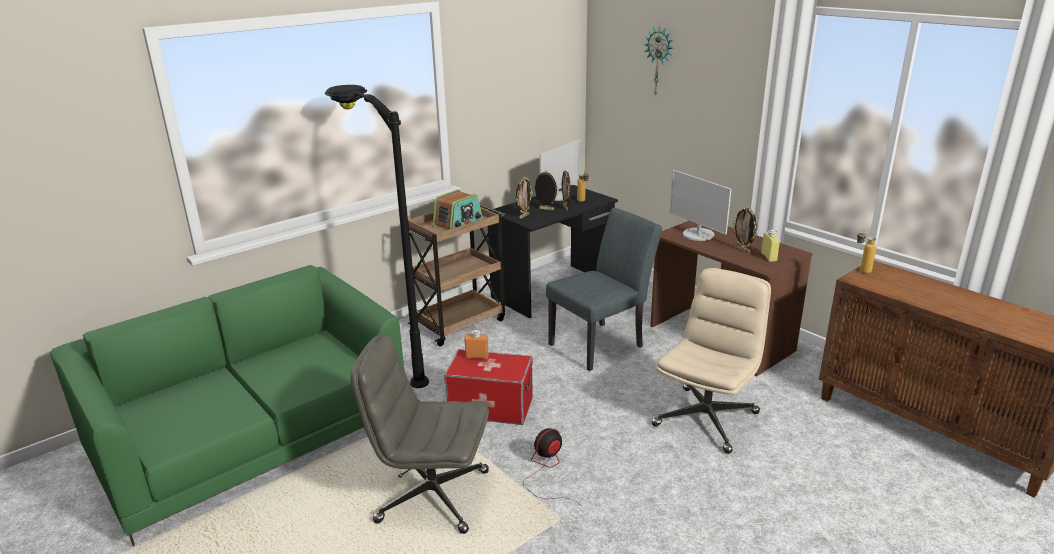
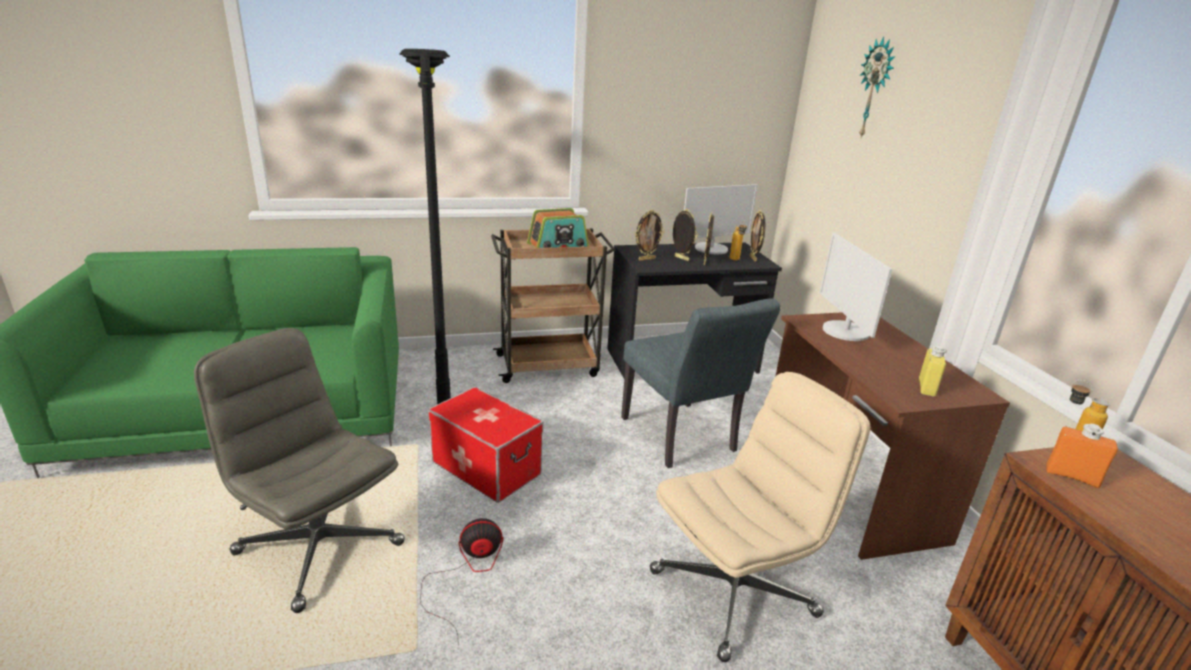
camera: 25 degrees right, 0 degrees up
(477, 357) = (483, 401): orange bottle -> orange bottle (1071, 476)
(601, 343) = (682, 439): grey chair -> grey chair turned 75 degrees clockwise
(742, 250) = (893, 367): picture frame -> picture frame (753, 258)

